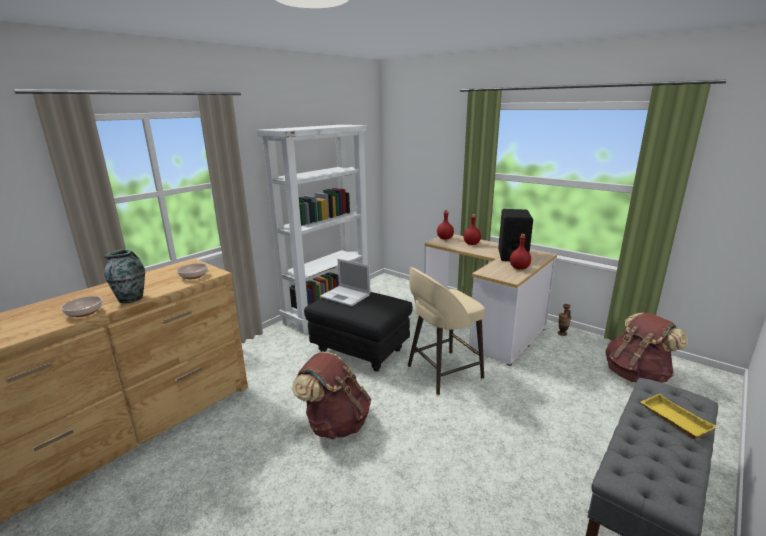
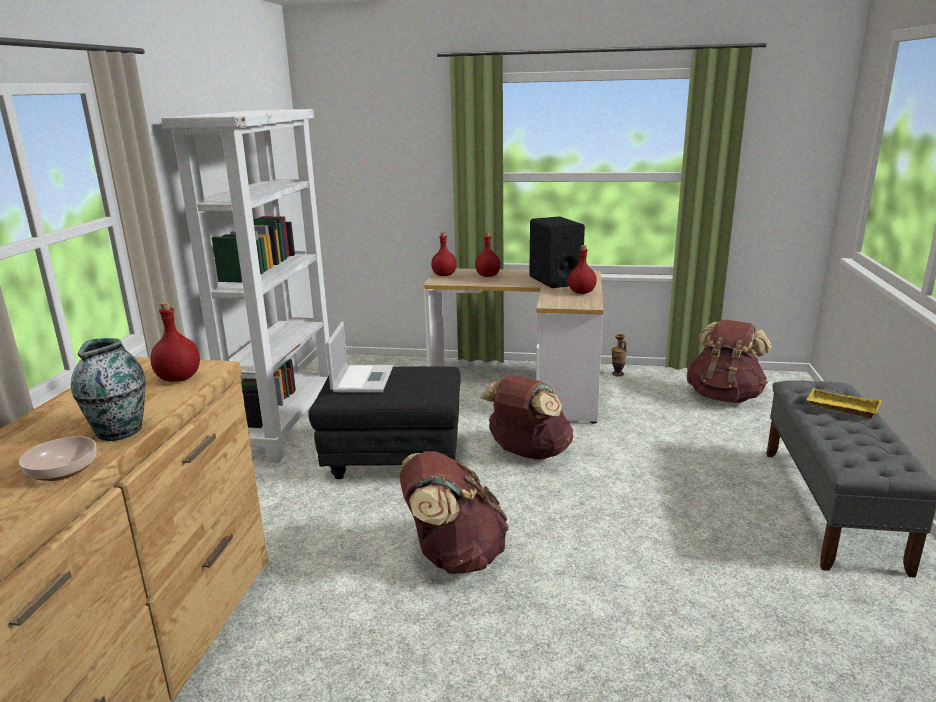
camera: 30 degrees left, 0 degrees up
(193, 276) = (178, 378): bowl -> red bottle
(346, 296) = (362, 379): laptop -> laptop turned 90 degrees counterclockwise
(442, 372) = (527, 453): beige stool -> brown backpack

